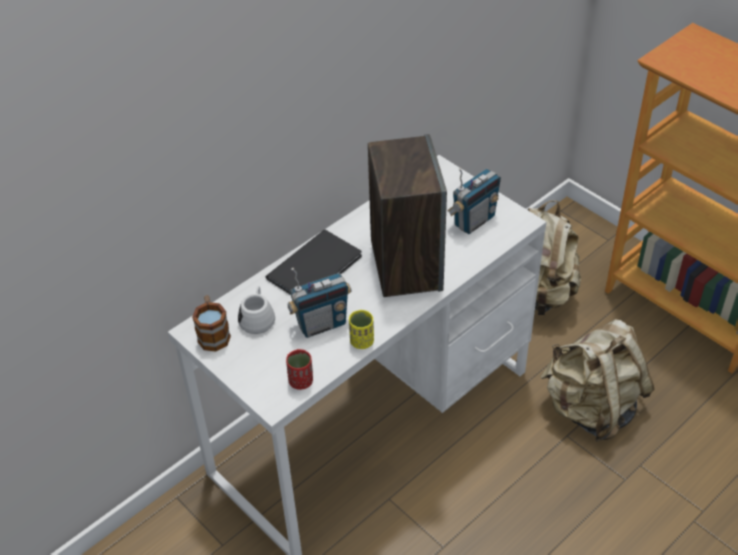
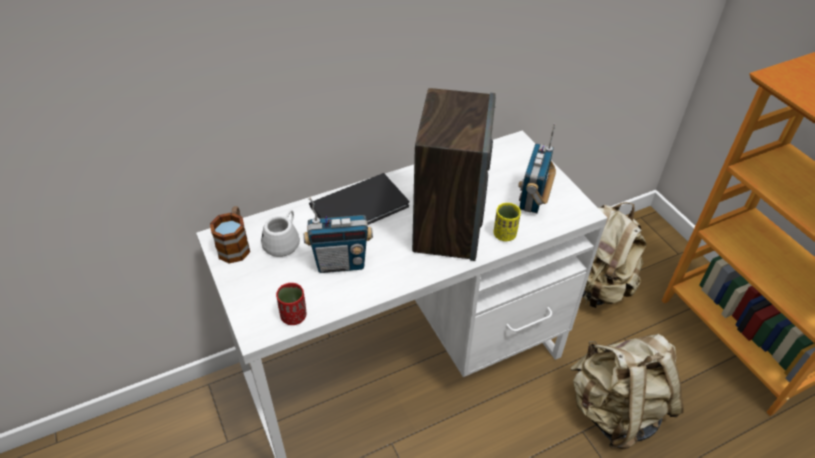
camera: 15 degrees right, 0 degrees up
(362, 341) = (372, 291): yellow cup -> yellow cup (504, 234)
(474, 221) = (533, 199): radio -> radio turned 135 degrees clockwise

